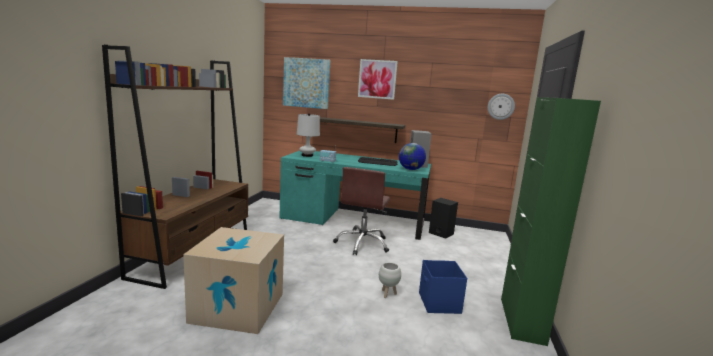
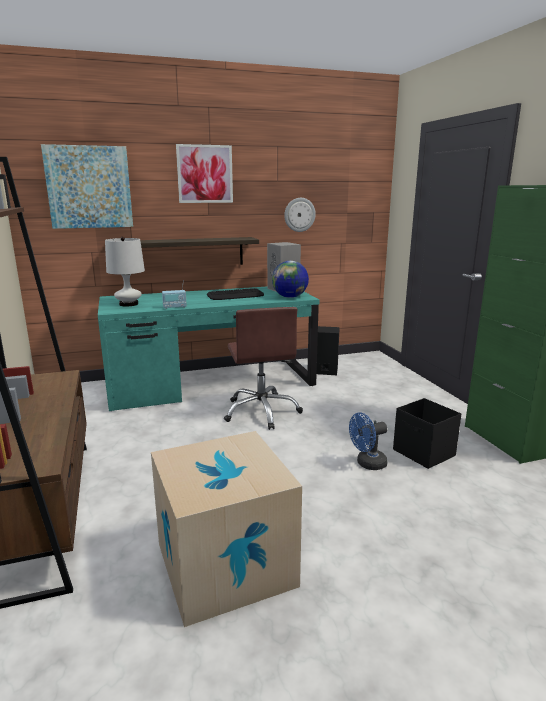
camera: 30 degrees left, 5 degrees up
(388, 294) = (367, 464): white planter -> blue fan
(439, 303) = (424, 453): blue storage box -> black storage box
(501, 106) = (363, 200): wall clock -> wall clock (299, 214)

